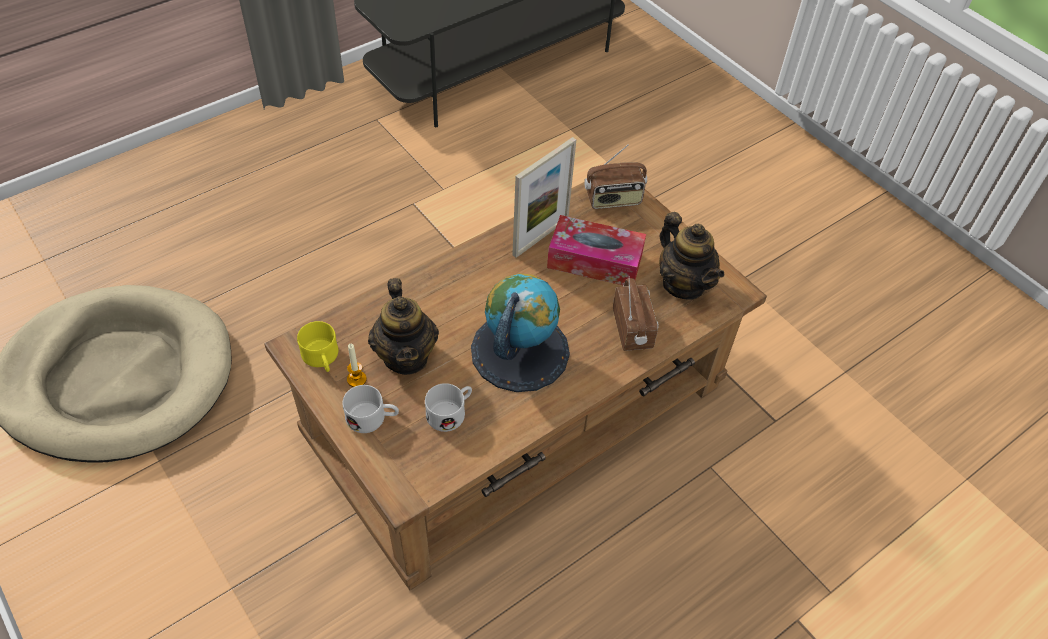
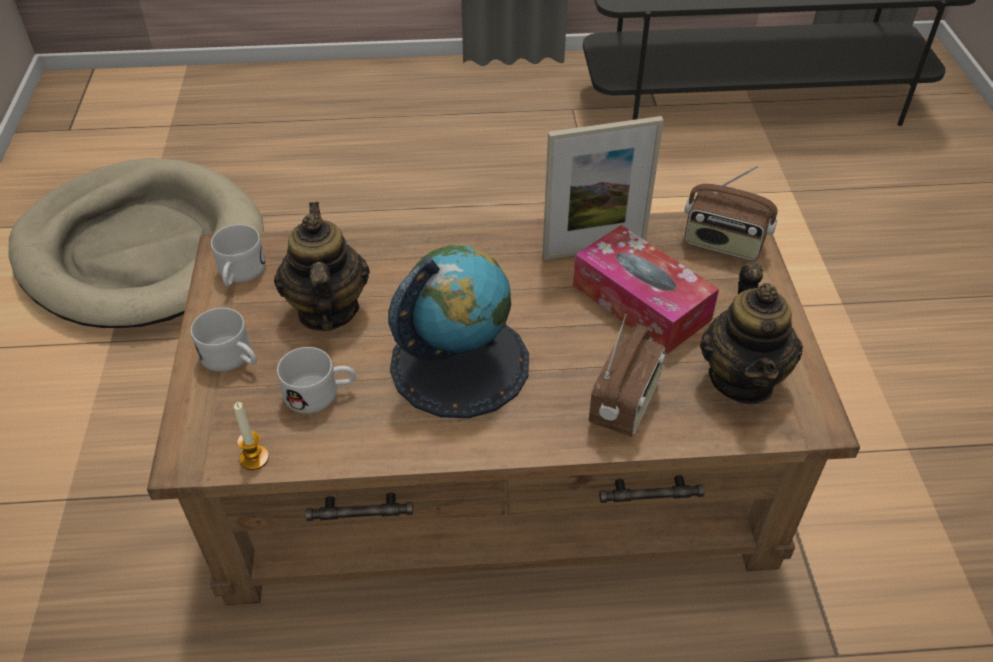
camera: 35 degrees right, 5 degrees down
(322, 359) = (239, 274): yellow mug -> white mug
(356, 379) = (254, 310): candle -> candle (254, 458)
(406, 356) = (327, 310): teapot -> teapot turned 150 degrees clockwise

